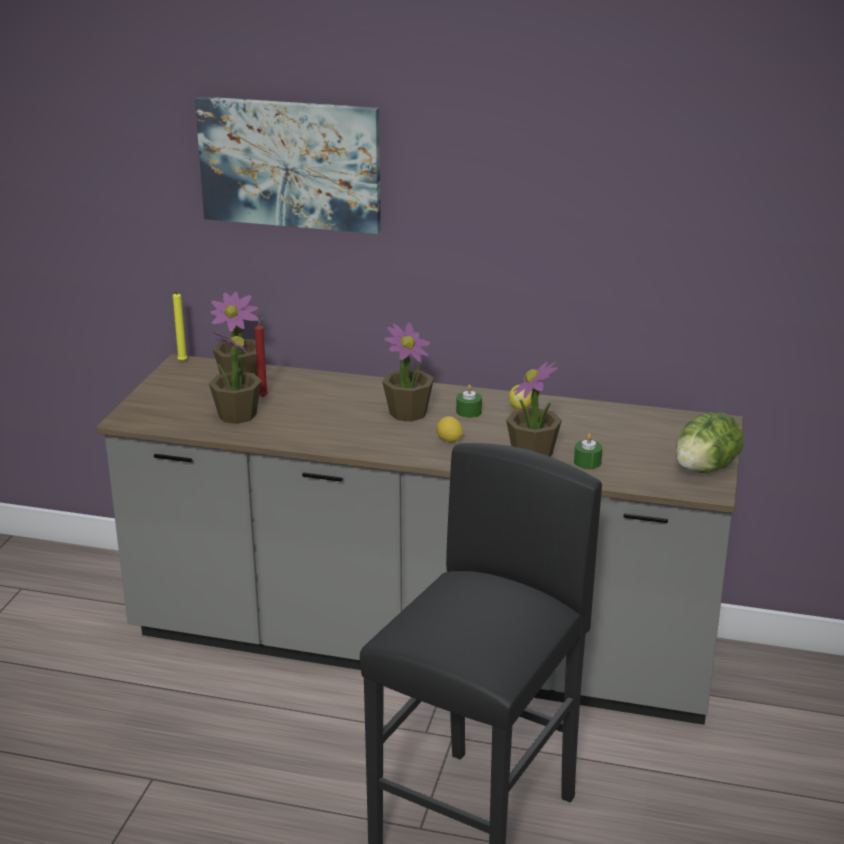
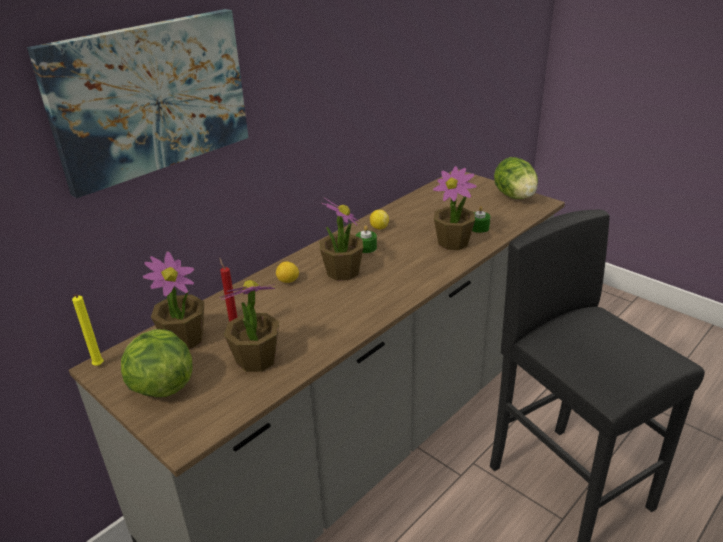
camera: 60 degrees left, 5 degrees up
(176, 391) = (161, 386): none -> lettuce
(449, 440) = (404, 267): lemon -> lemon (288, 281)

